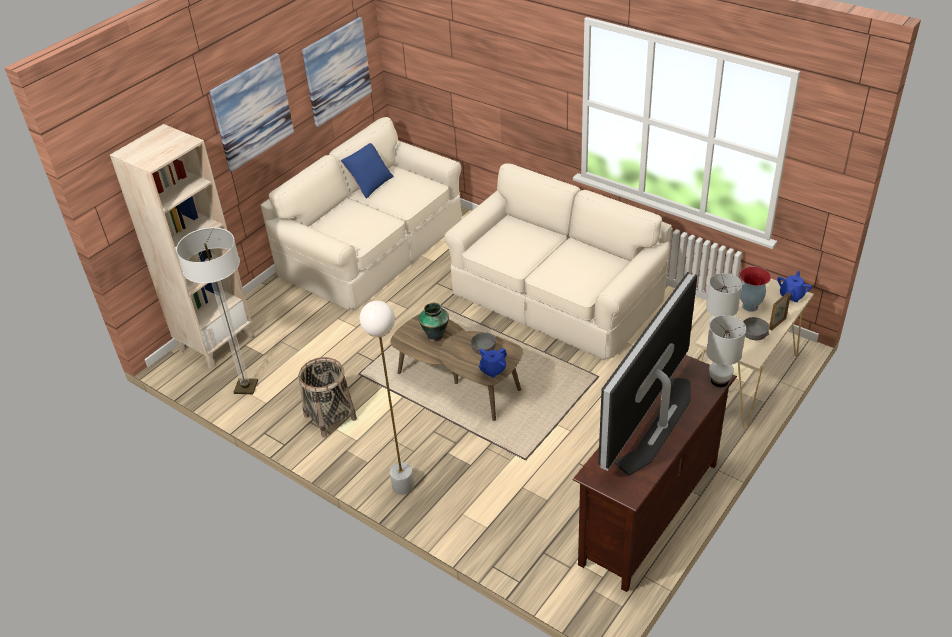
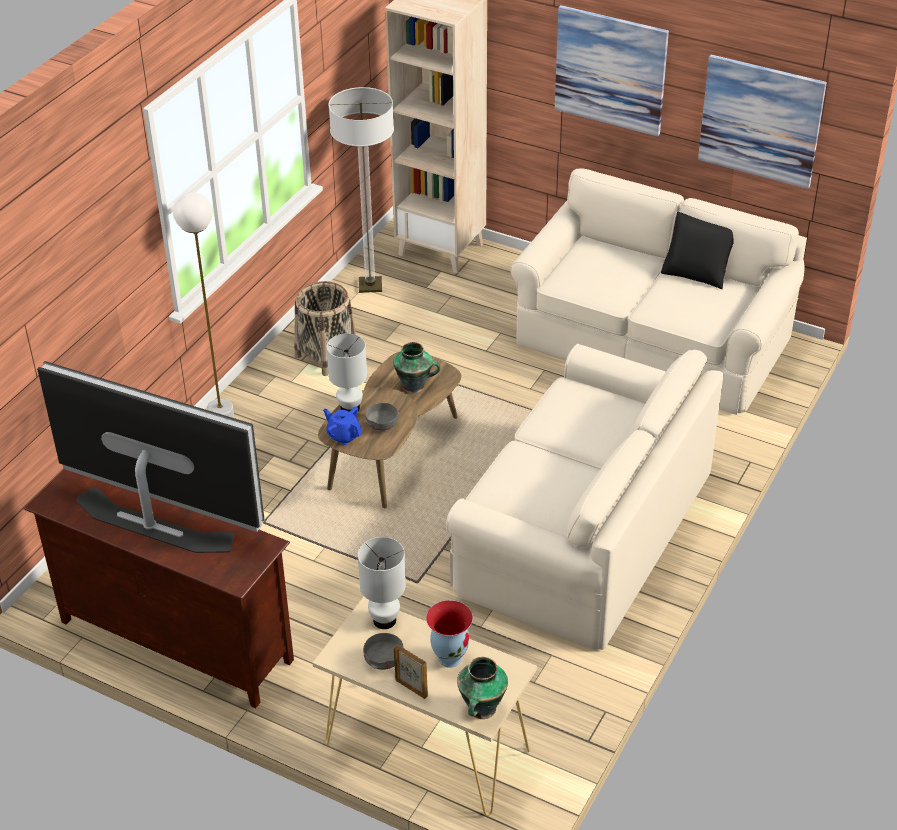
camera: 80 degrees right, 0 degrees up
(370, 184) = (697, 271): blue pillow -> black pillow
(719, 380) = (231, 580): white table lamp -> white table lamp (350, 408)
(791, 295) = (481, 709): blue teapot -> vase

